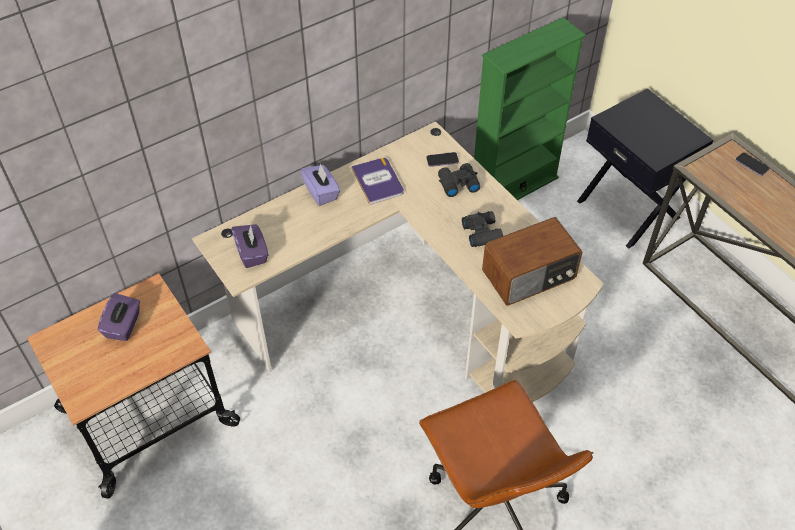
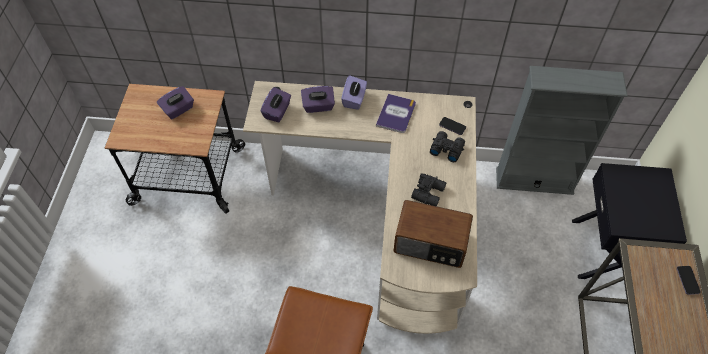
camera: 40 degrees right, 5 degrees up
(291, 221) = (318, 106): none -> purple tissue box
(513, 187) = (534, 180): green bookcase -> grey bookcase

